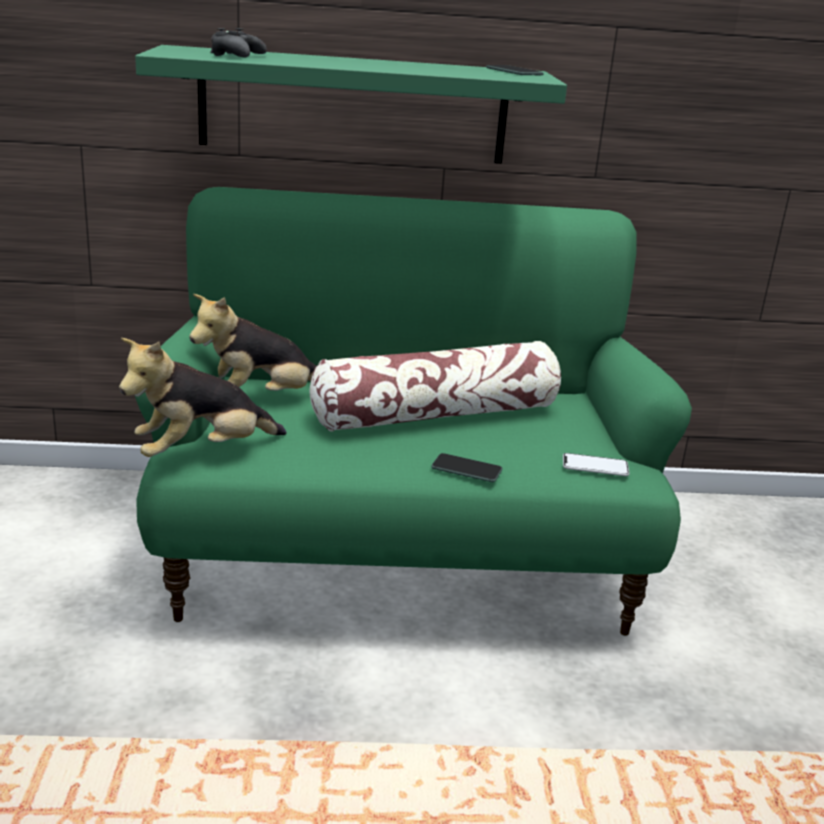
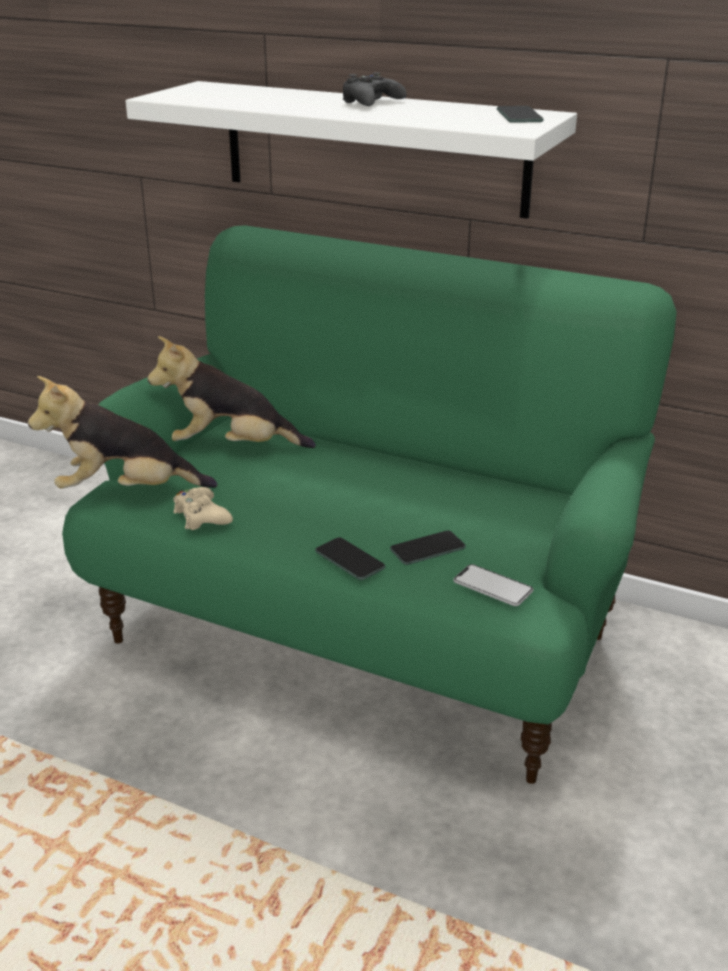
camera: 30 degrees right, 5 degrees up
(237, 56) = (230, 98): black game controller -> black game controller (371, 102)
(300, 460) = (201, 516): none -> beige game controller
(354, 106) = (372, 148): green shelf -> white shelf
(436, 415) = (384, 493): pillow -> none
(517, 449) = (427, 549): none -> phone

